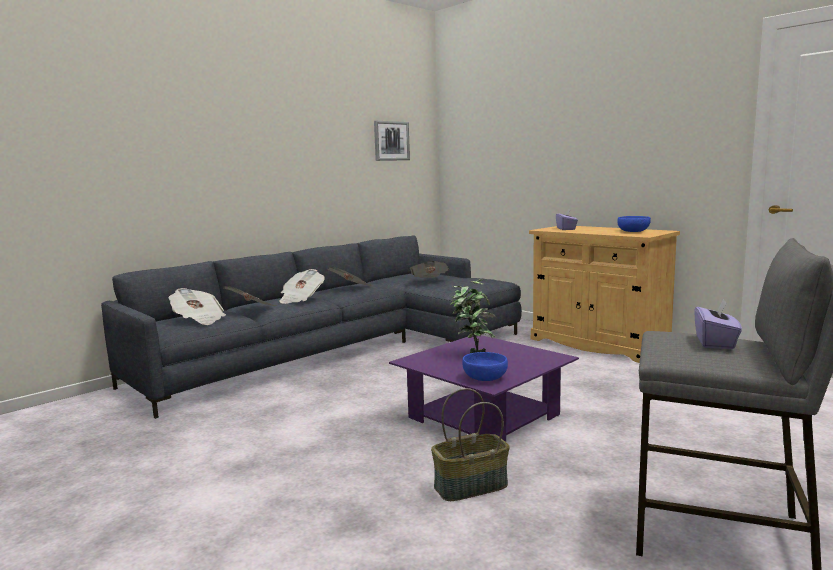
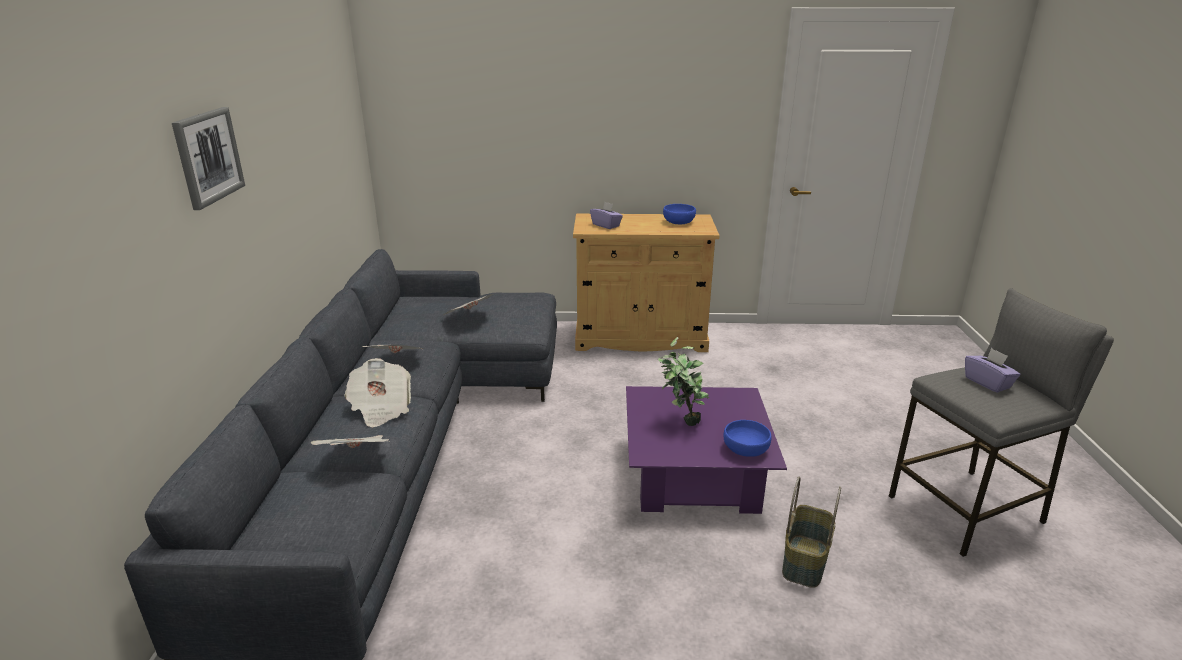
camera: 45 degrees left, 15 degrees up
(199, 320) = (324, 511): newspaper -> none
(391, 141) = (330, 117): picture -> picture (208, 156)

